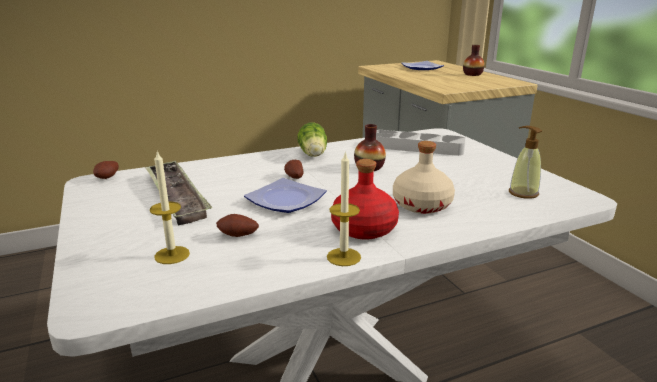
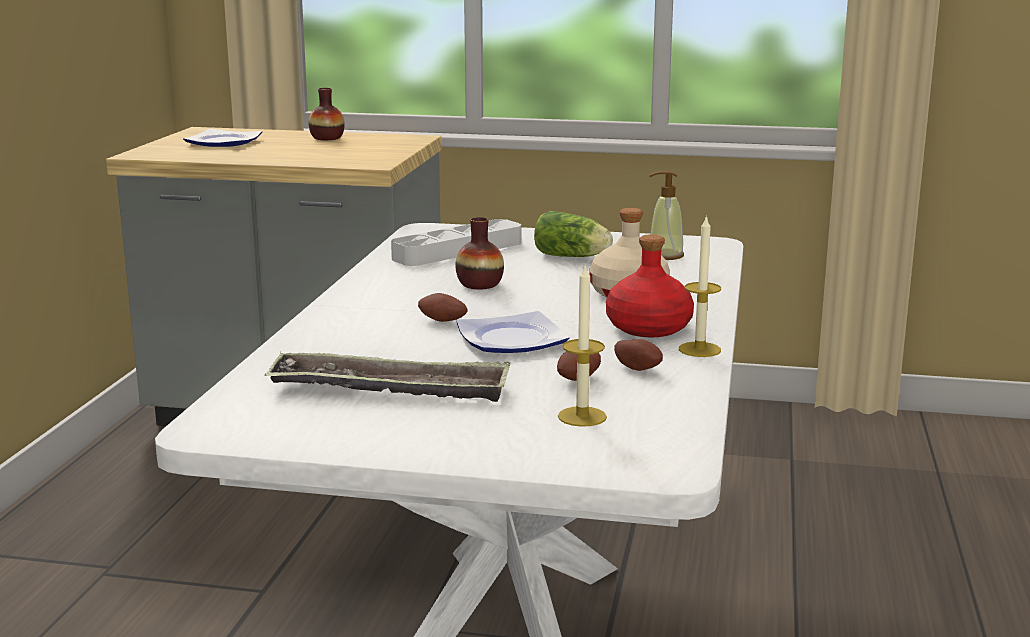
camera: 55 degrees left, 5 degrees down
(108, 178) = (215, 417): potato -> potato (638, 368)
(313, 155) = (375, 296): lettuce -> lettuce (573, 257)

